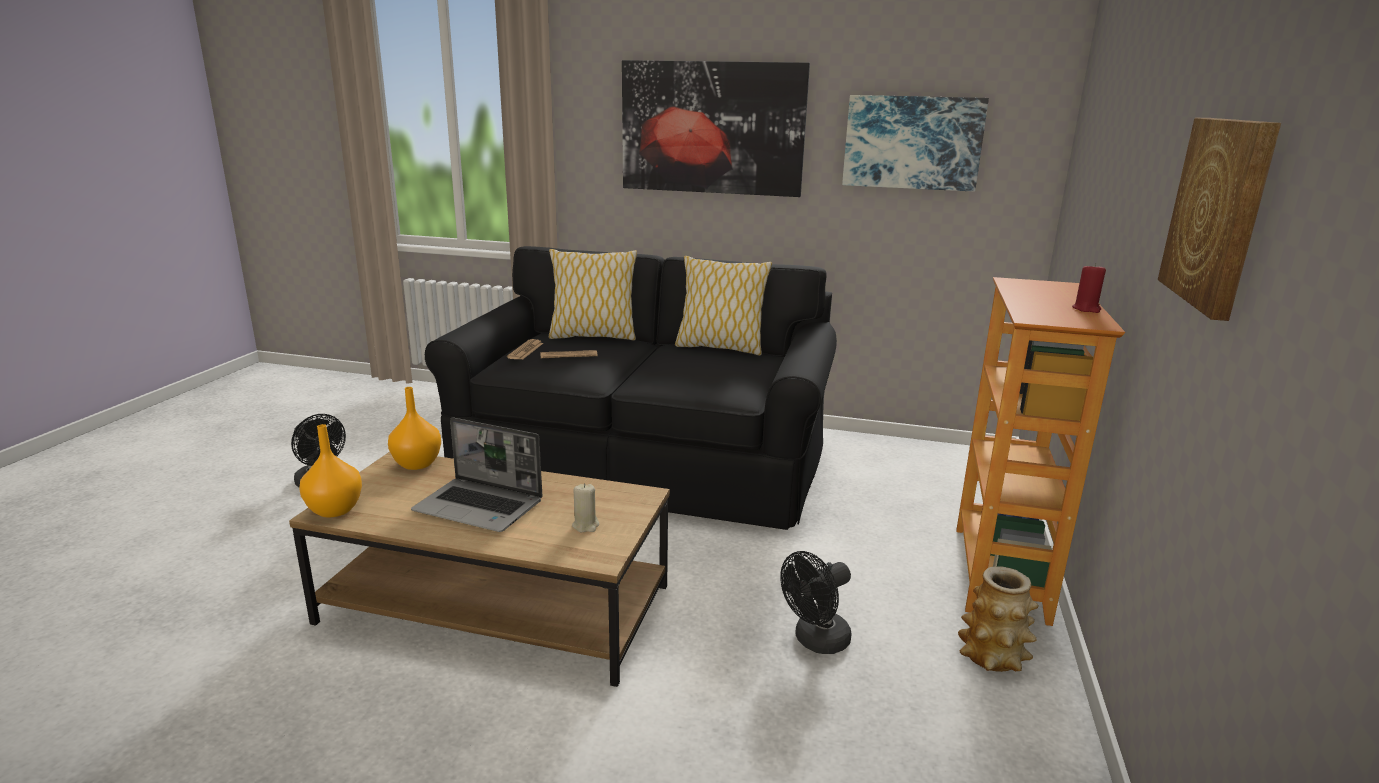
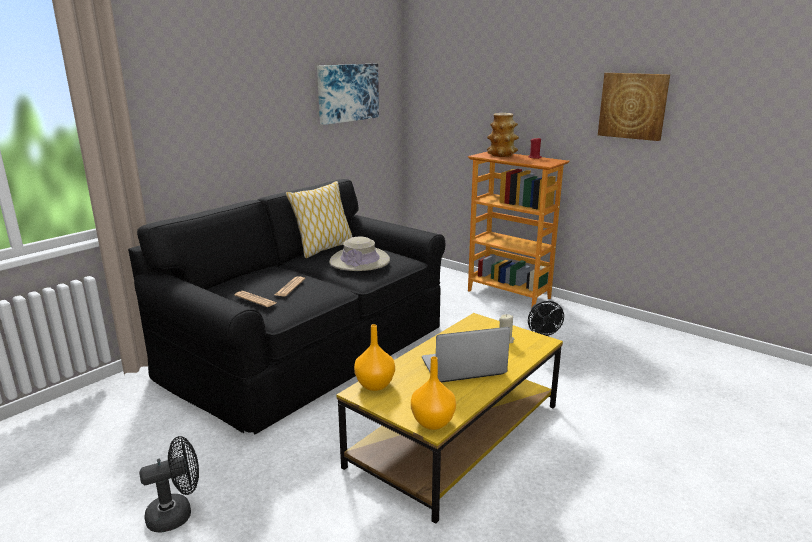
camera: 65 degrees left, 0 degrees up
(480, 507) = (462, 368): laptop -> laptop turned 150 degrees counterclockwise
(497, 603) = (455, 434): brown coffee table -> yellow coffee table
(593, 336) = (249, 276): pillow -> none
(688, 368) = (359, 261): none -> beige hat
(712, 128) = (241, 96): picture -> none
(992, 657) = (566, 315): vase -> vase (502, 155)

